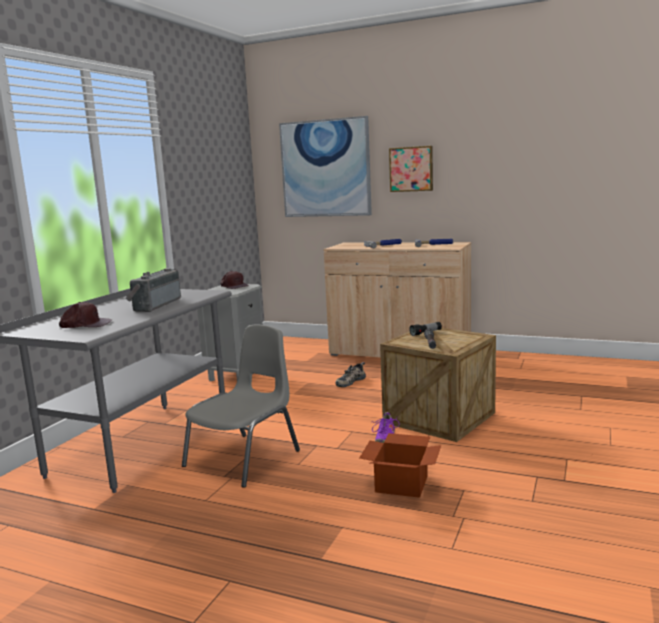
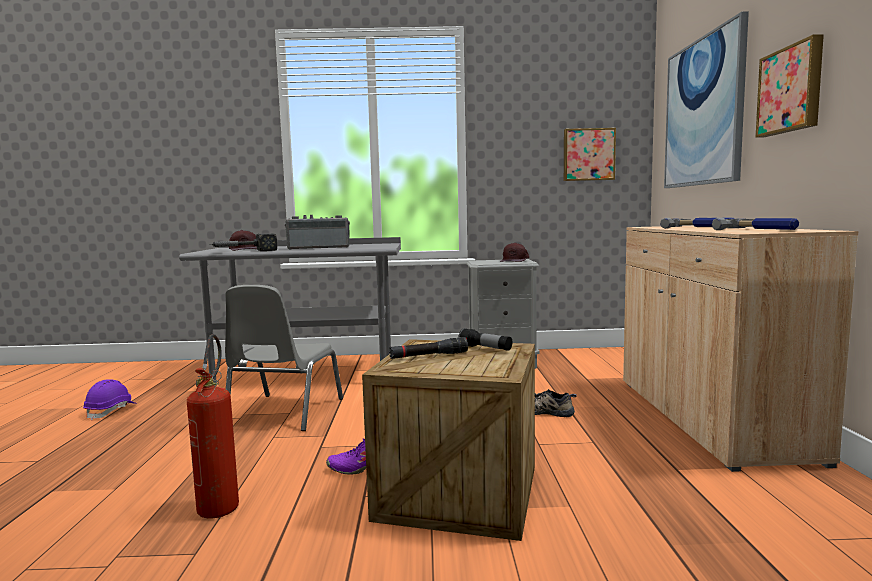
camera: 65 degrees right, 5 degrees down
(105, 553) = (111, 411): none -> purple hard hat
(128, 323) = (243, 251): none -> hammer
(229, 191) = (588, 155): none -> picture
(244, 458) = (283, 413): grey chair -> grey chair turned 90 degrees clockwise
(403, 483) = (221, 503): cardboard box -> fire extinguisher

